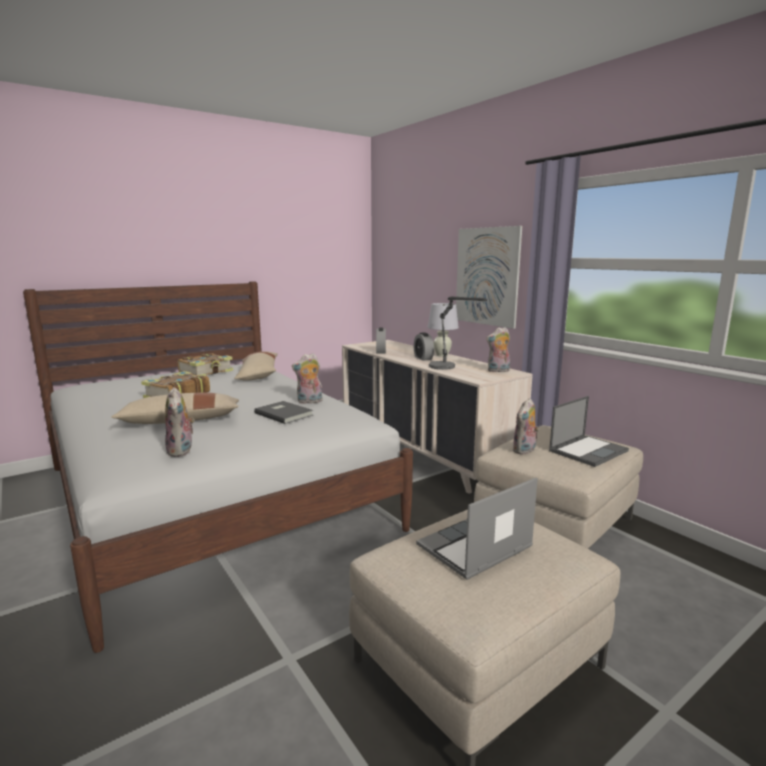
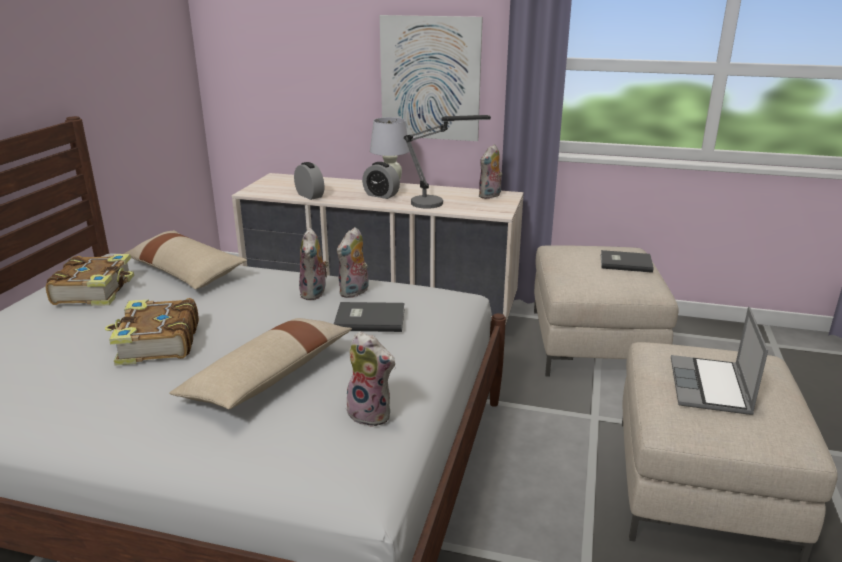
camera: 40 degrees left, 10 degrees up
(525, 451) = (584, 280): plush toy -> plush toy (315, 294)
(588, 450) = (624, 263): laptop -> grey book

